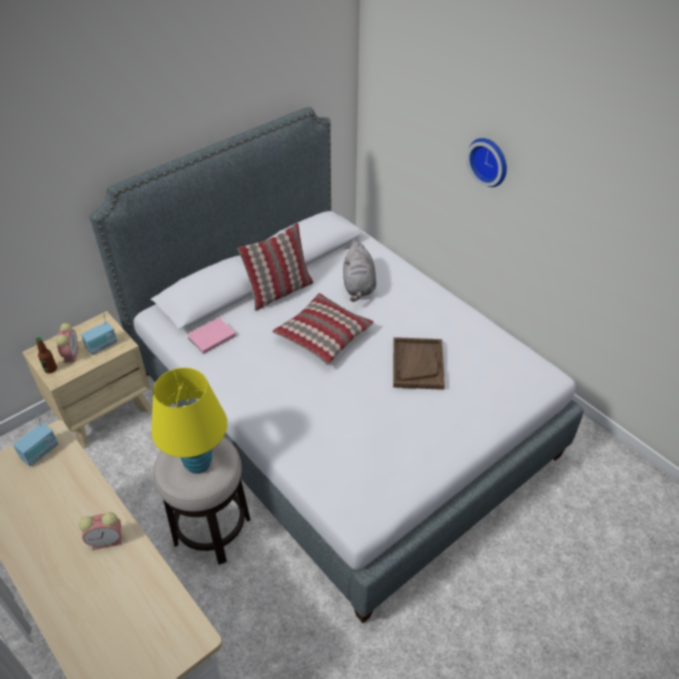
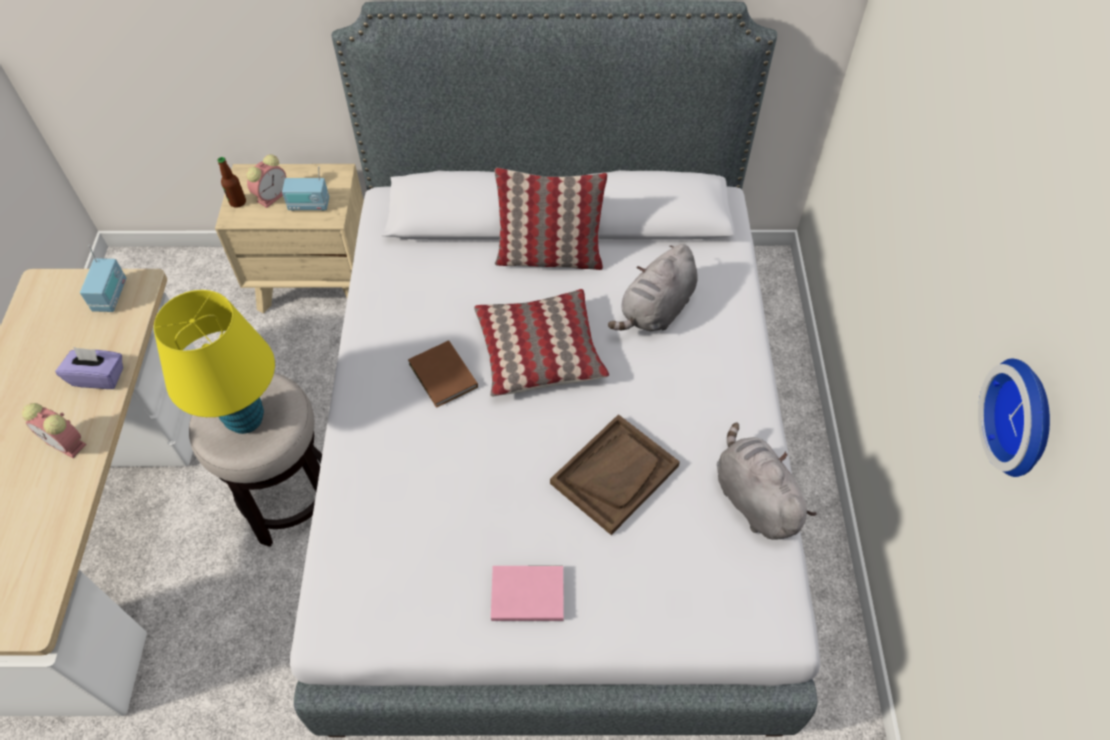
camera: 40 degrees right, 10 degrees up
(40, 452) = (111, 296): radio -> radio turned 75 degrees counterclockwise
(85, 496) = (99, 377): none -> purple tissue box
(210, 337) = (412, 267): pink book -> pink book (525, 593)
(287, 376) = (443, 377): none -> brown book
(485, 336) = (753, 498): none -> grey plush toy
(489, 161) = (936, 233): wall clock -> wall clock (1024, 417)

